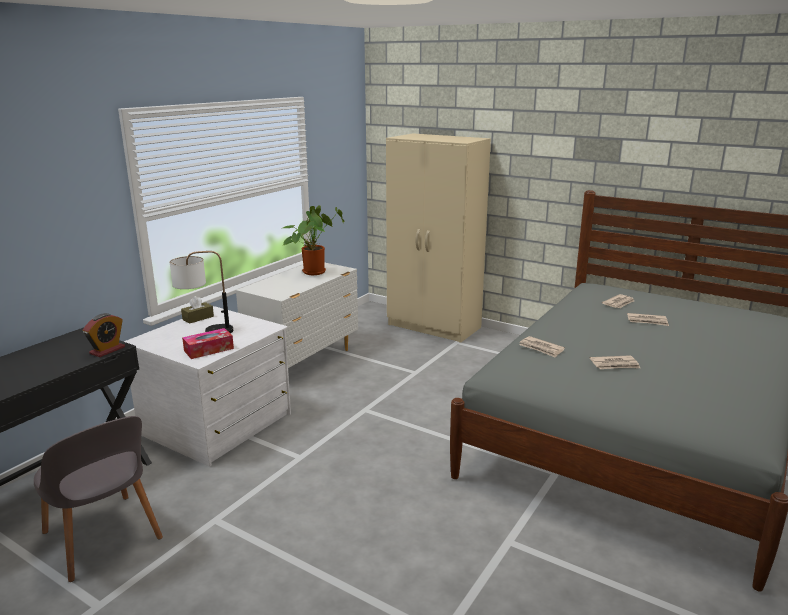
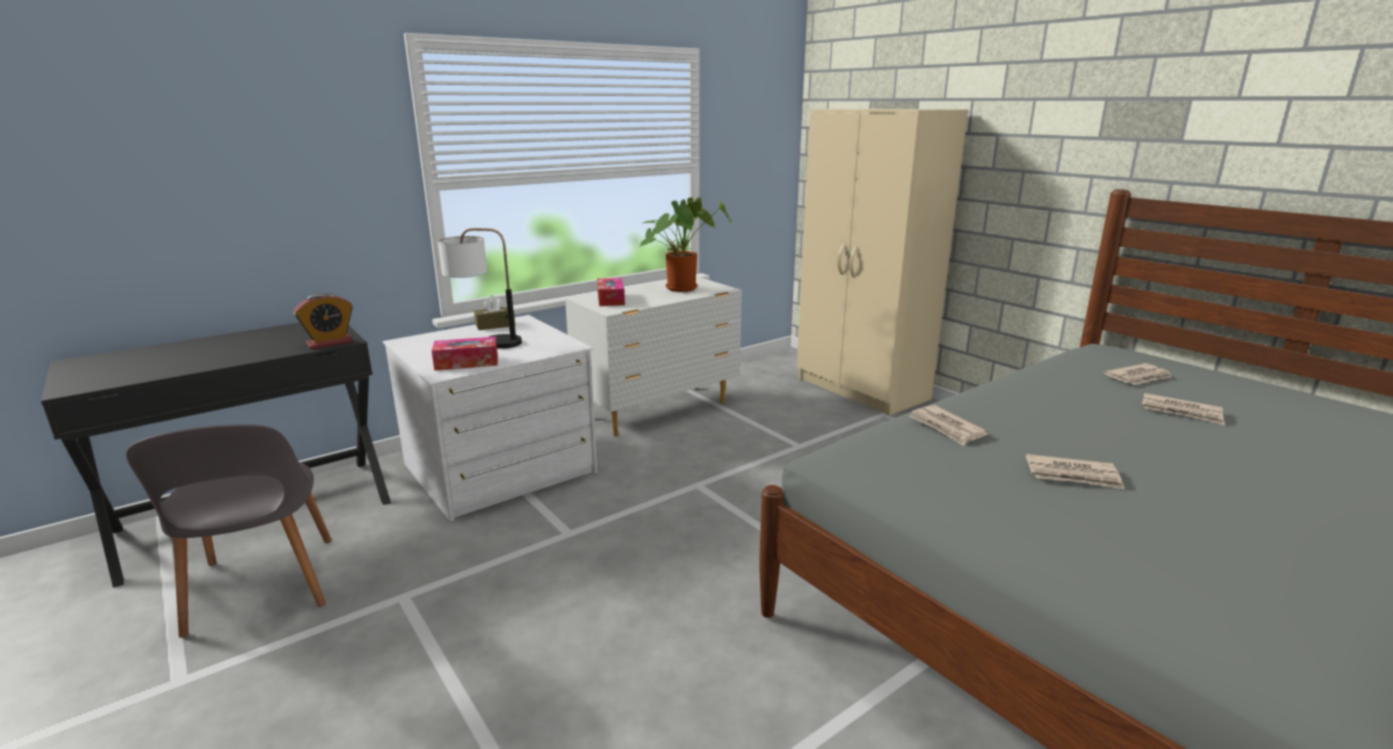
camera: 20 degrees right, 0 degrees up
(271, 287) = (610, 299): none -> tissue box

